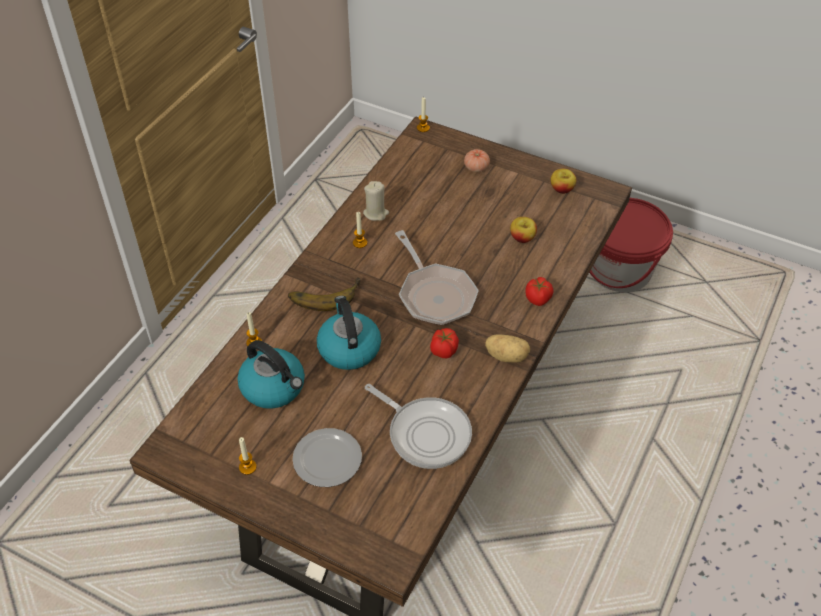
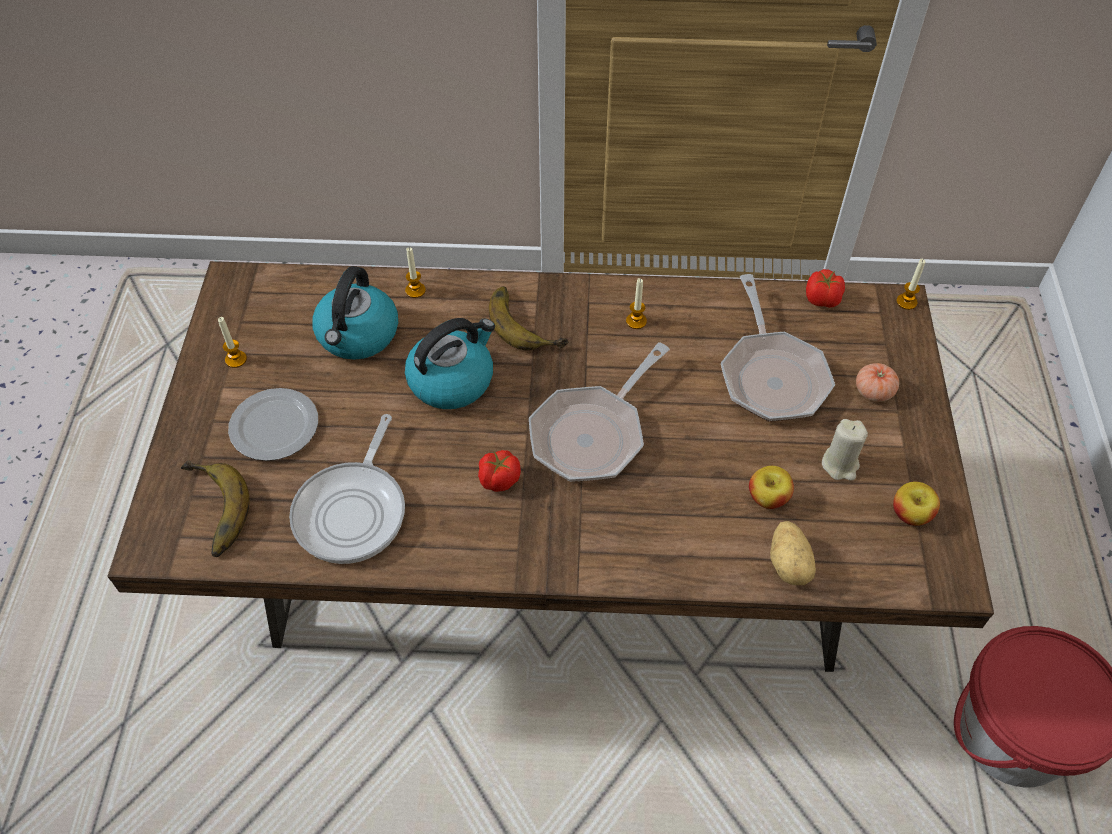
camera: 65 degrees right, 5 degrees up
(376, 213) = (700, 316): beige candle -> beige candle (840, 464)
(381, 517) = (209, 512): none -> banana
(439, 202) = (771, 375): none -> frying pan
(507, 356) = (528, 556): potato -> potato (790, 564)
(538, 299) = (657, 559): tomato -> tomato (822, 300)

